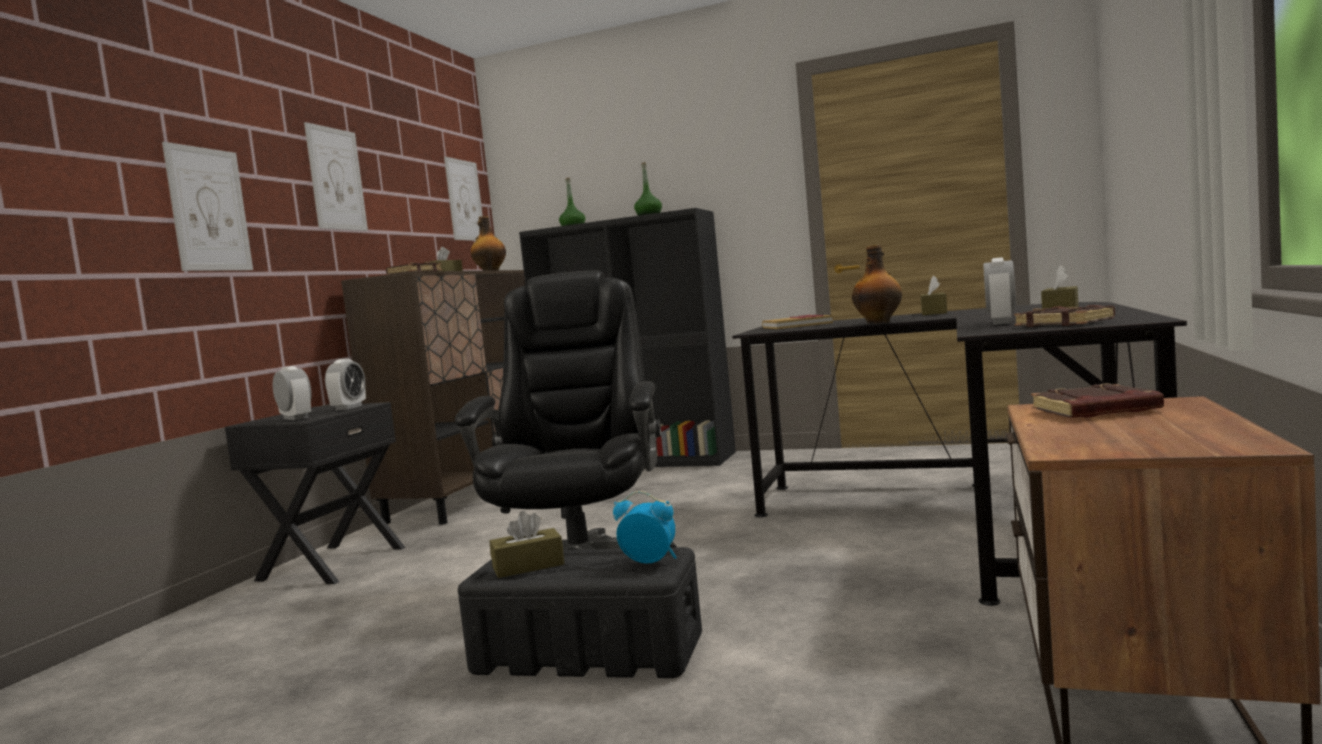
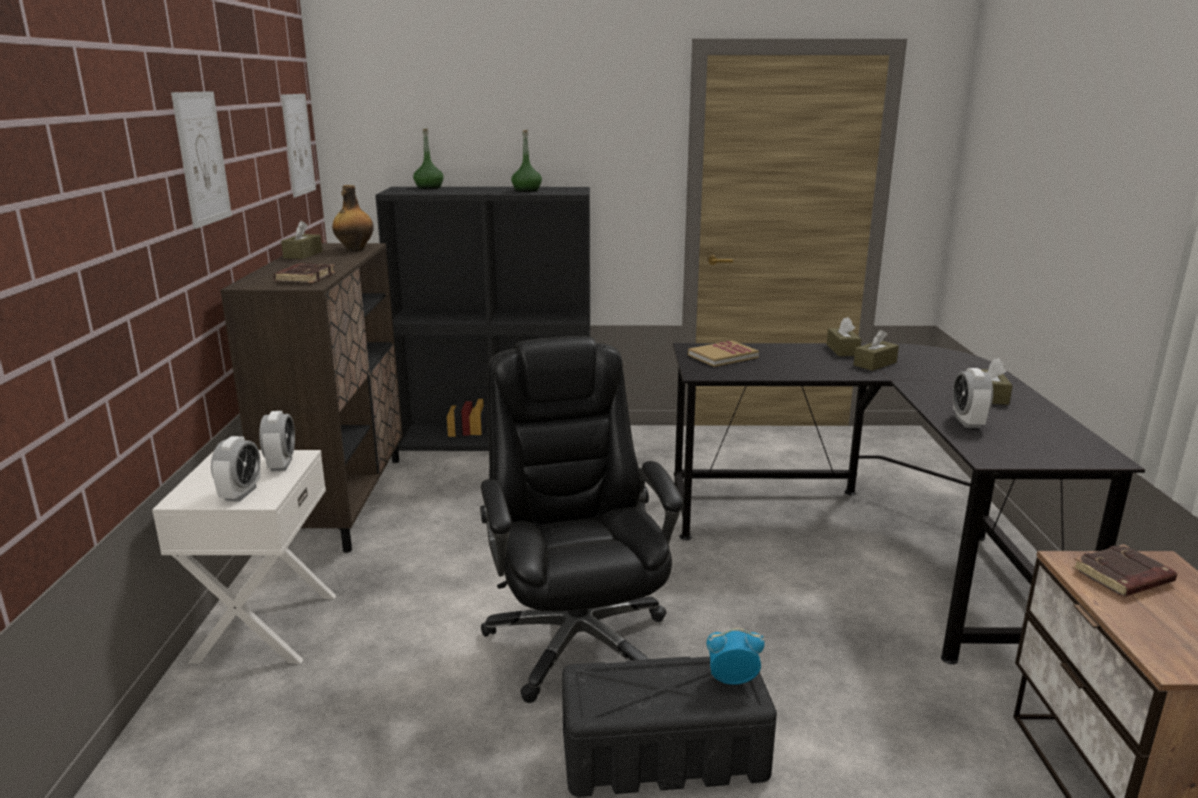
camera: 20 degrees left, 15 degrees up
(209, 209) = (105, 243): picture -> none
(295, 418) = (240, 493): alarm clock -> alarm clock turned 75 degrees clockwise
(331, 563) = (264, 627): black nightstand -> white nightstand
(528, 566) = (619, 692): brown tissue box -> brown tissue box (875, 364)
(879, 322) = (819, 375): bottle -> none
(1065, 323) = (1040, 447): brown book -> none

